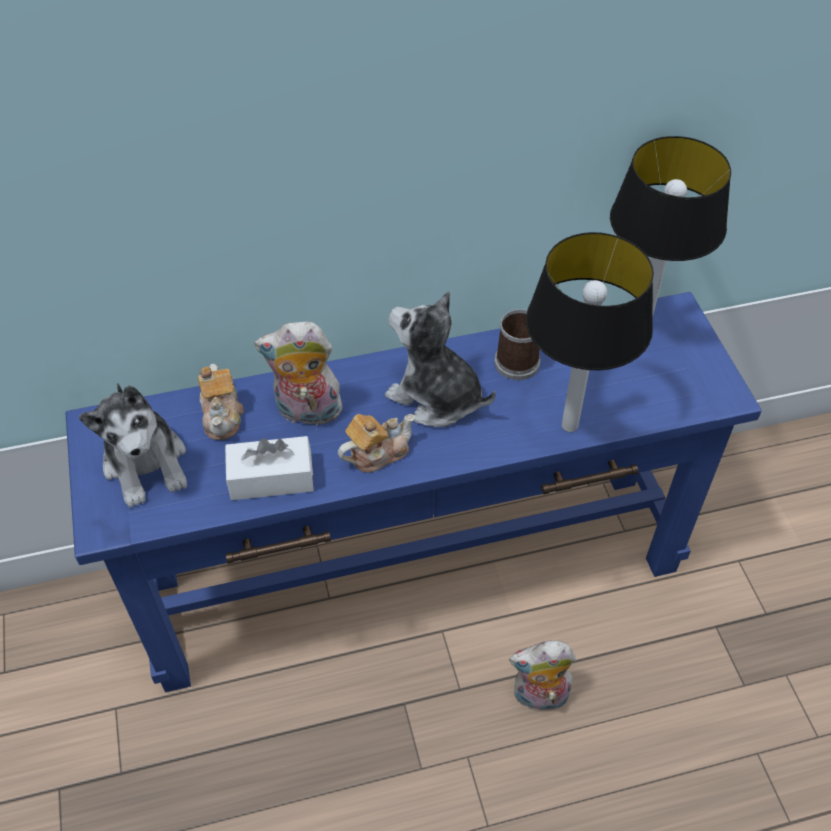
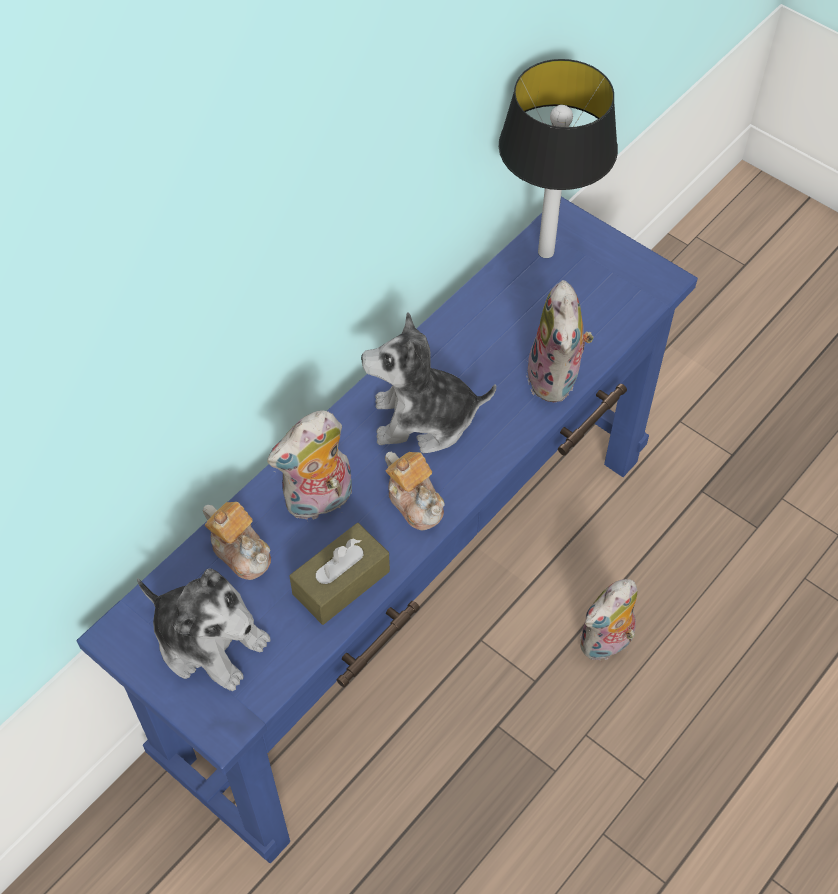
camera: 35 degrees left, 5 degrees up
(271, 478) = (341, 582): white tissue box -> brown tissue box
(377, 453) = (415, 502): teapot -> teapot turned 120 degrees clockwise
(520, 359) = (468, 341): mug -> none
(569, 424) = (557, 379): table lamp -> plush toy

